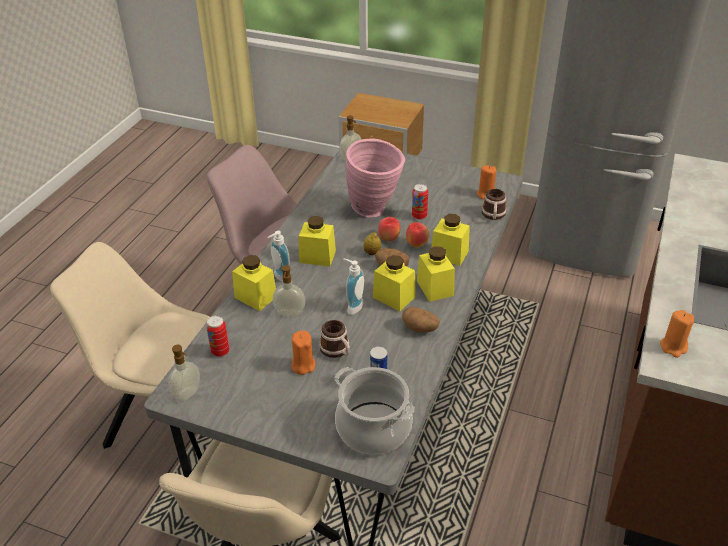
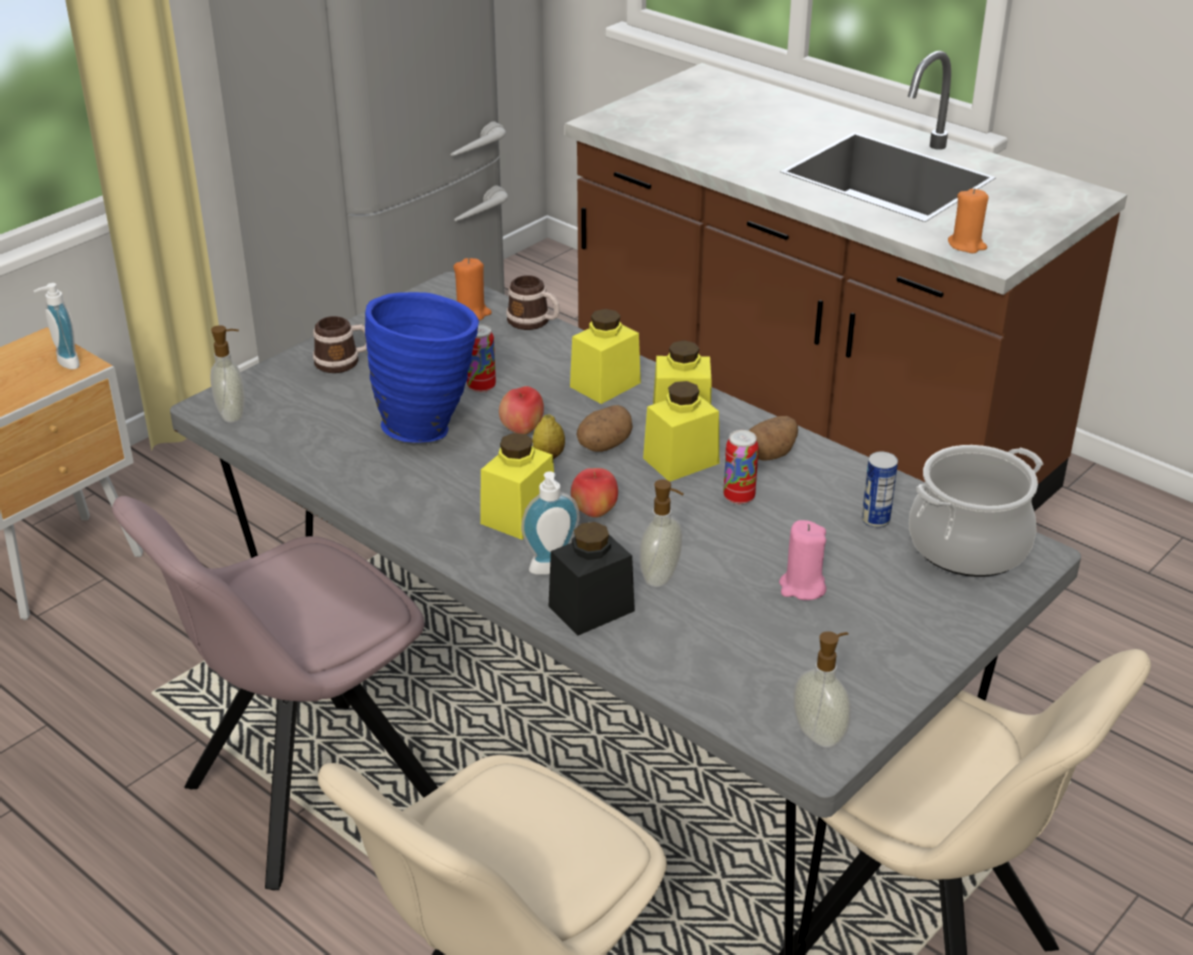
camera: 70 degrees left, 5 degrees down
(220, 351) = (723, 676): can -> can (739, 497)
(255, 297) = (591, 608): yellow jar -> black jar
(303, 365) = (802, 587): orange candle -> pink candle
(337, 350) = (783, 545): mug -> mug (343, 361)
(353, 306) = (681, 506): soap dispenser -> soap dispenser (64, 363)
(375, 211) = (429, 425): pink vase -> blue vase
(416, 245) = (558, 408): apple -> apple (594, 512)

